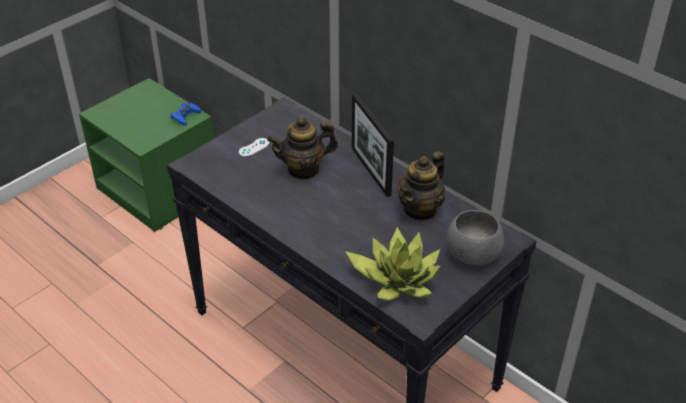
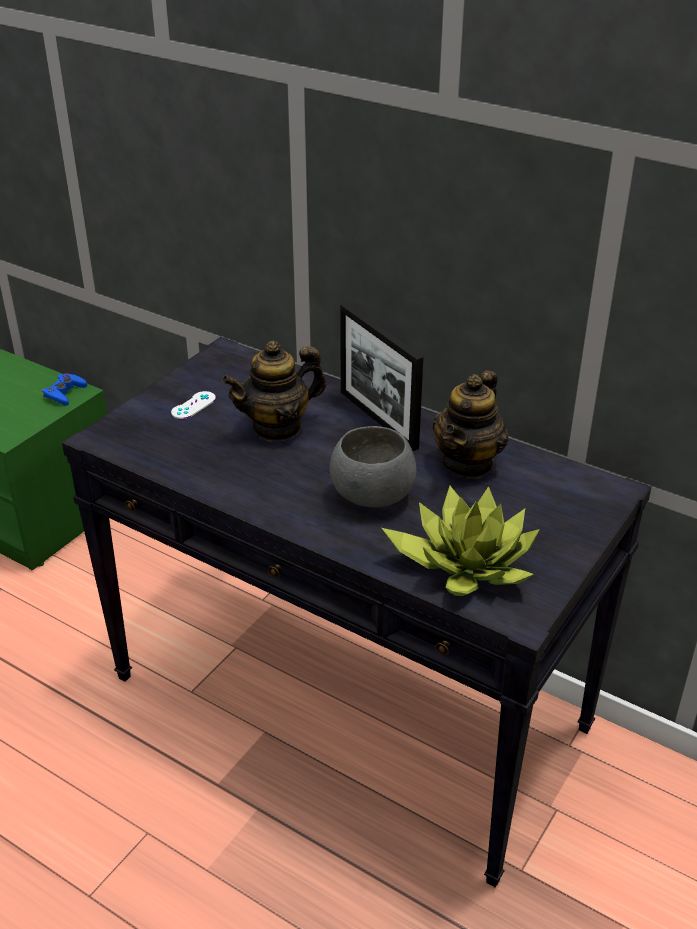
camera: 10 degrees left, 5 degrees down
(473, 255) = (567, 516): grey bowl -> grey bowl (372, 495)

